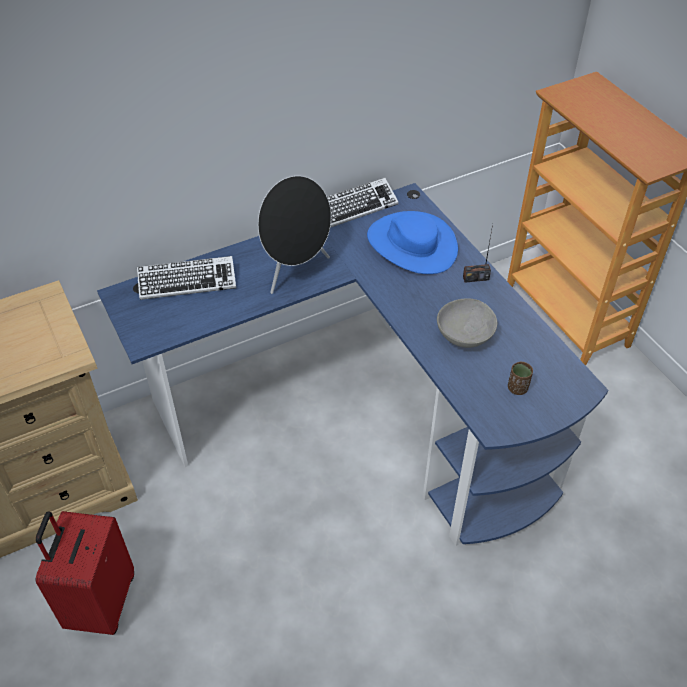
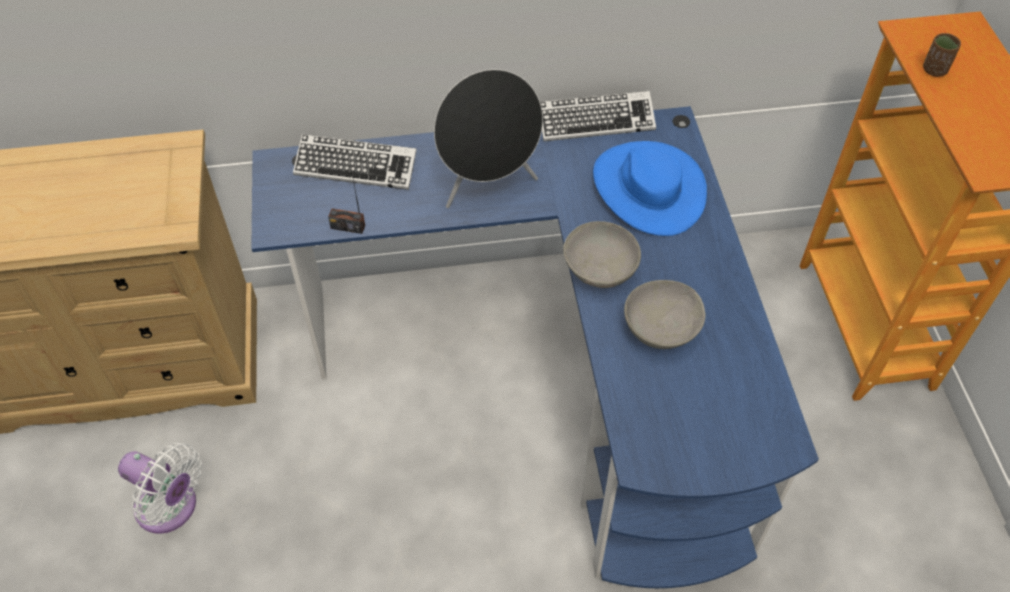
camera: 20 degrees right, 5 degrees up
(100, 603) = (171, 508): red suitcase -> white fan
(404, 306) = (601, 268): none -> grey bowl
(475, 278) = (710, 255): radio -> radio (348, 226)
(517, 388) = (697, 420): brown cup -> brown cup (934, 70)

